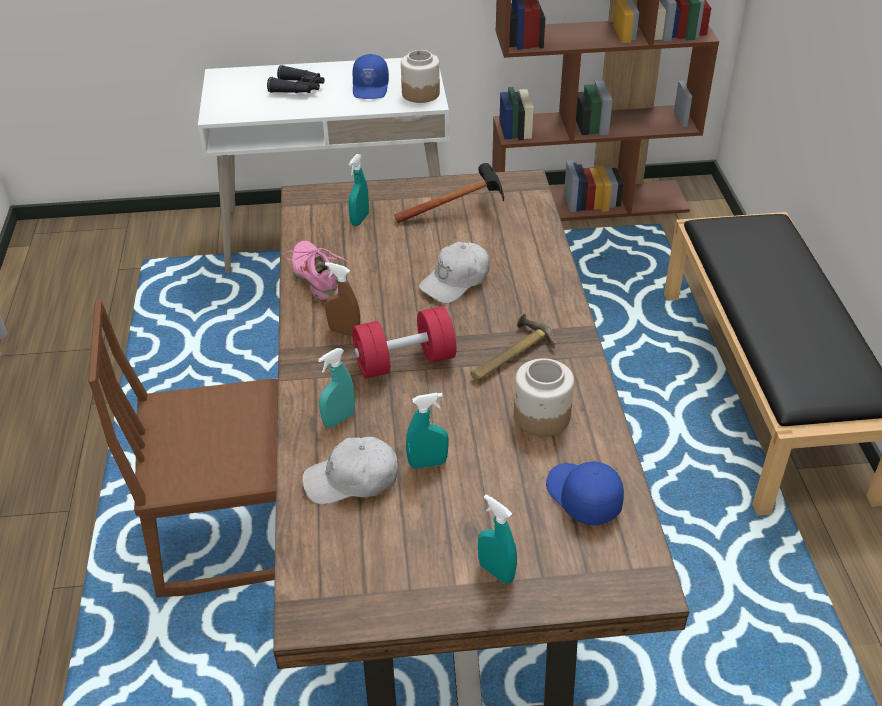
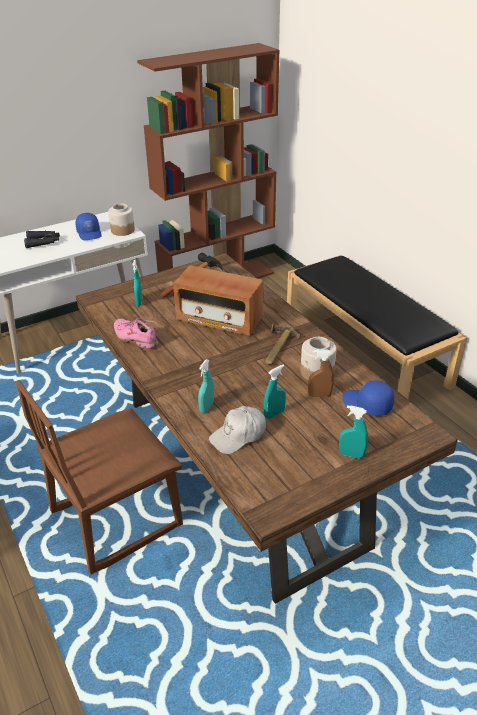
camera: 25 degrees left, 5 degrees down
(344, 332) = (174, 362): brown spray bottle -> brown spray bottle (319, 395)
(405, 361) = (222, 367): red dumbbell -> none
(456, 281) = (219, 319): white cap -> radio

